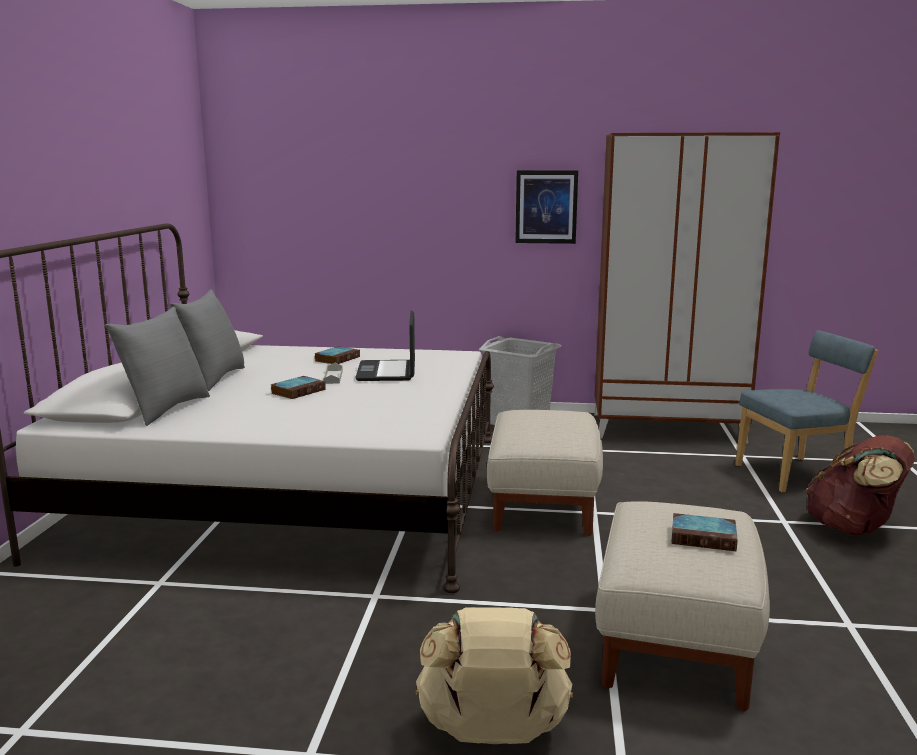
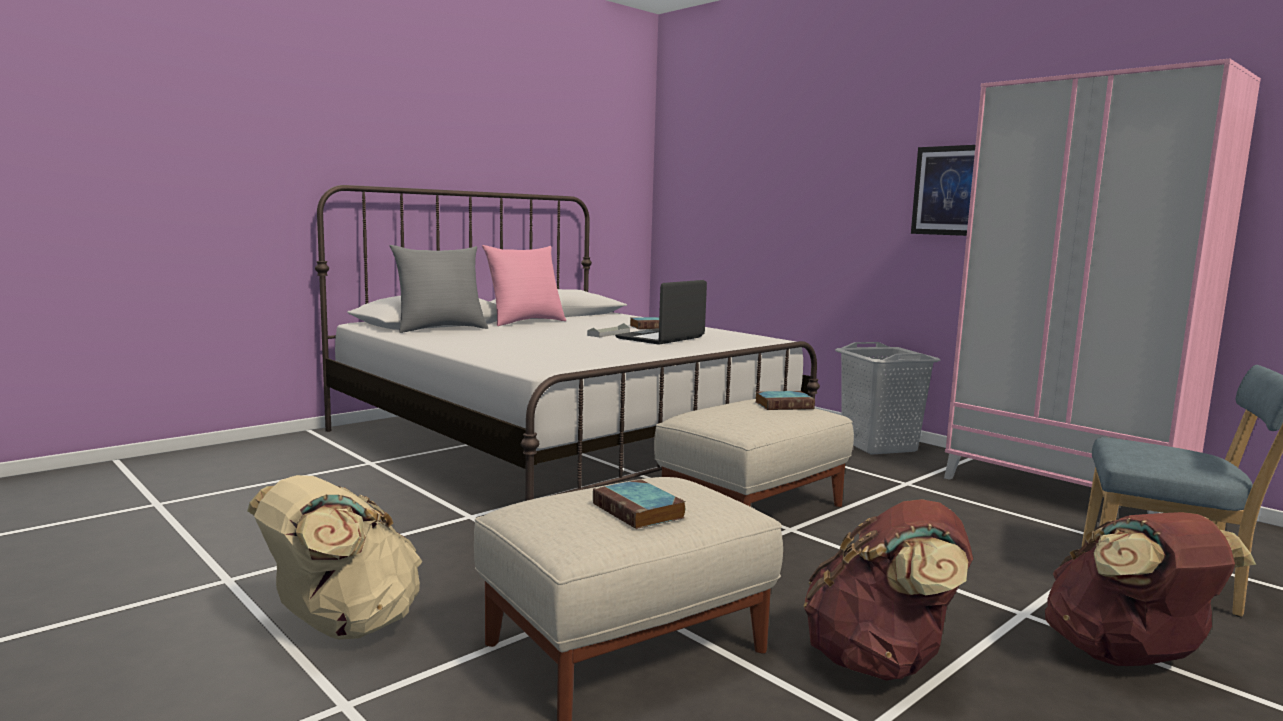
camera: 40 degrees right, 5 degrees down
(213, 378) = (525, 322): grey pillow -> pink pillow
(298, 391) = (554, 336): book -> book (785, 405)
(668, 427) = (1064, 492): brown wardrobe -> pink wardrobe
(787, 583) = (880, 662): none -> brown backpack

